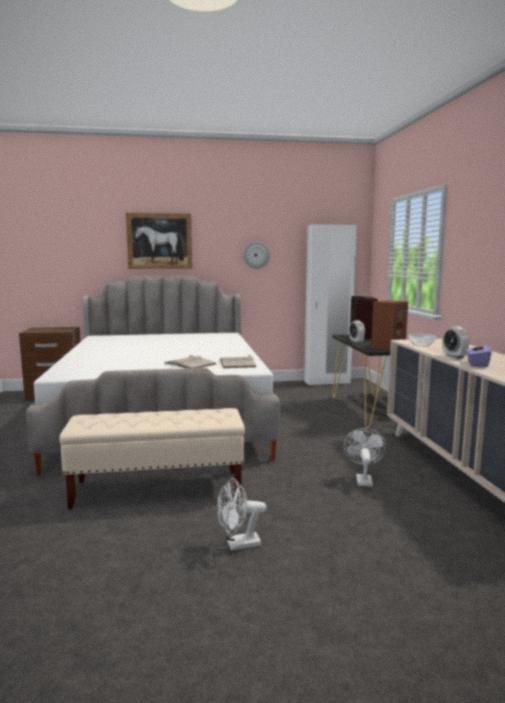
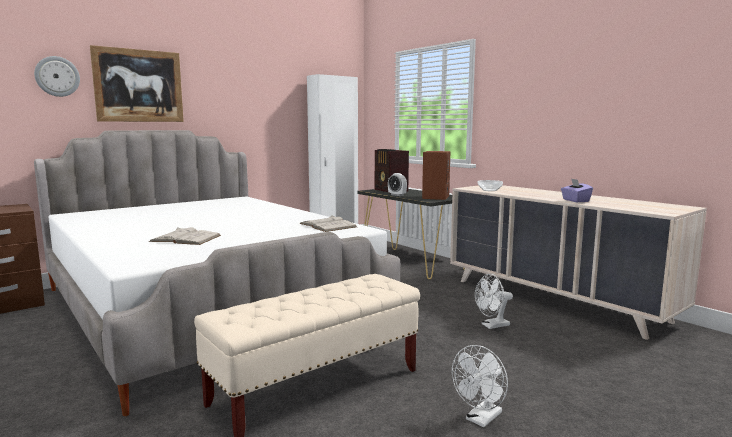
camera: 30 degrees left, 0 degrees up
(190, 364) = (277, 231): white book -> white book (186, 238)
(256, 255) = (255, 106): wall clock -> wall clock (57, 76)
(363, 479) = (492, 326): white fan -> white fan turned 90 degrees counterclockwise
(455, 356) = (542, 197): alarm clock -> none

